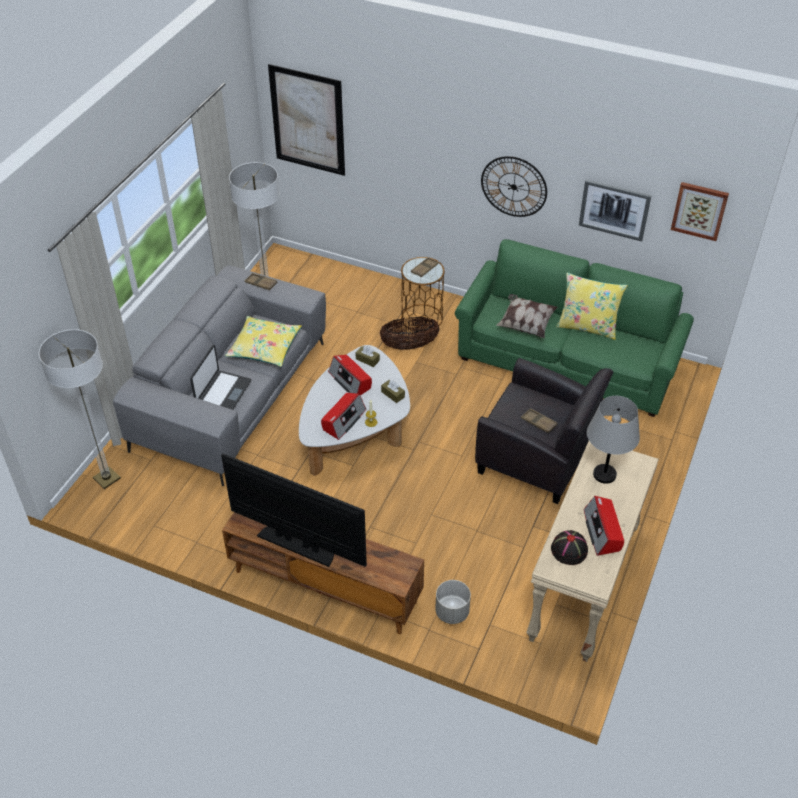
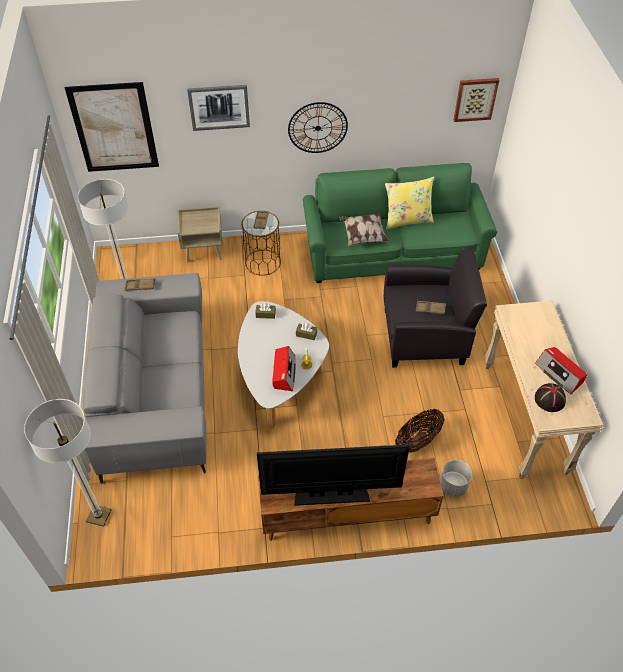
camera: 30 degrees left, 5 degrees up
(222, 392) = (168, 394): laptop -> none
(264, 347) = (174, 340): yellow pillow -> none
(350, 380) = (265, 337): radio -> none
(371, 284) = (204, 250): none -> beige nightstand
(409, 345) = (269, 288): basket -> basket (417, 441)
(604, 475) = (528, 329): grey table lamp -> none
(614, 209) = (406, 120): picture -> picture (219, 107)

